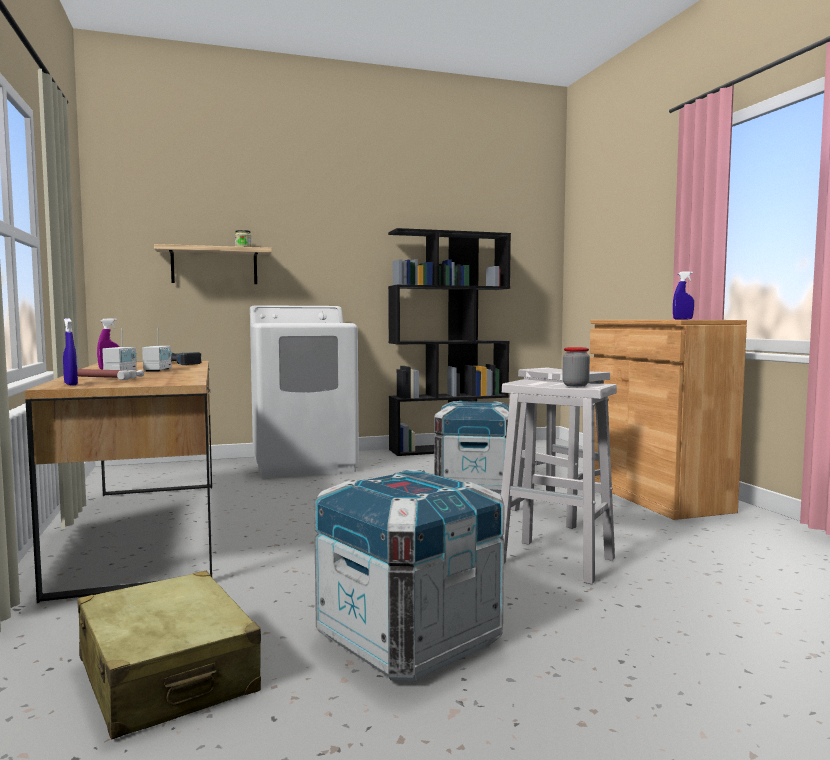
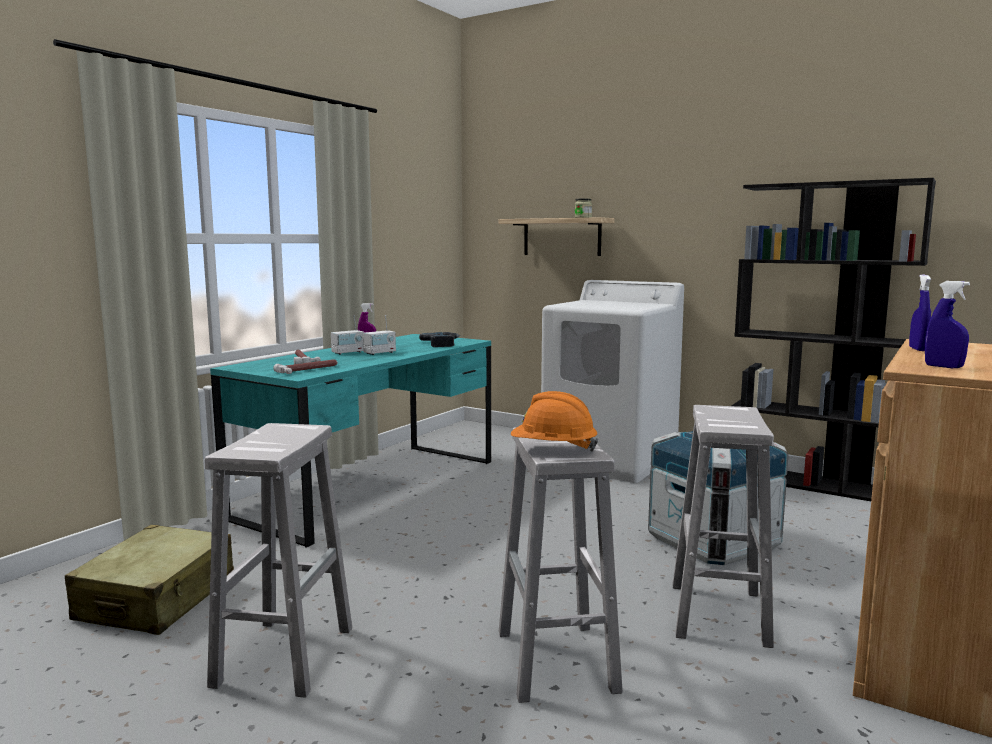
camera: 50 degrees right, 5 degrees up
(71, 384) = (251, 365): blue spray bottle -> blue spray bottle (917, 349)
(147, 529) = (372, 488): brown desk -> turquoise desk
(166, 380) = (309, 370): none -> hammer
(409, 639) = (285, 654): crate -> white stool
(575, 385) = (553, 449): jar -> orange hard hat

